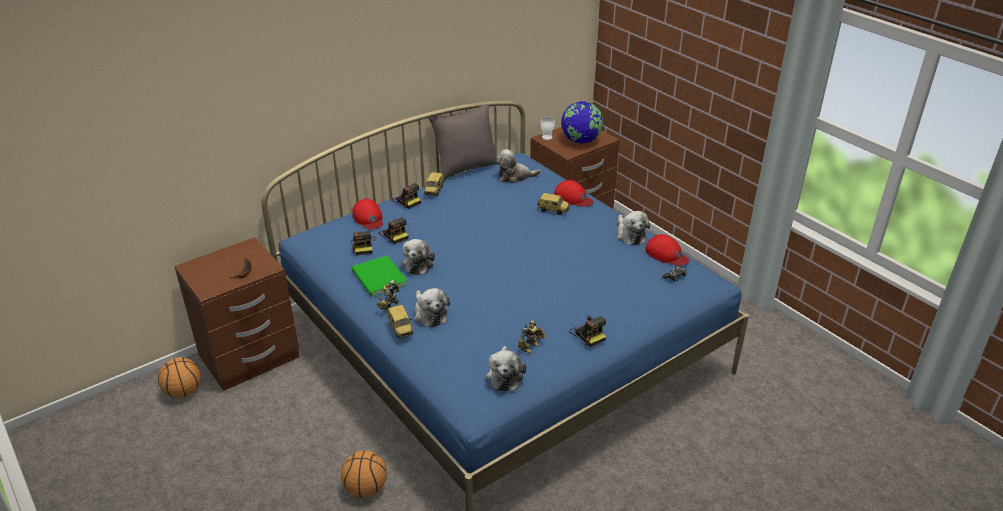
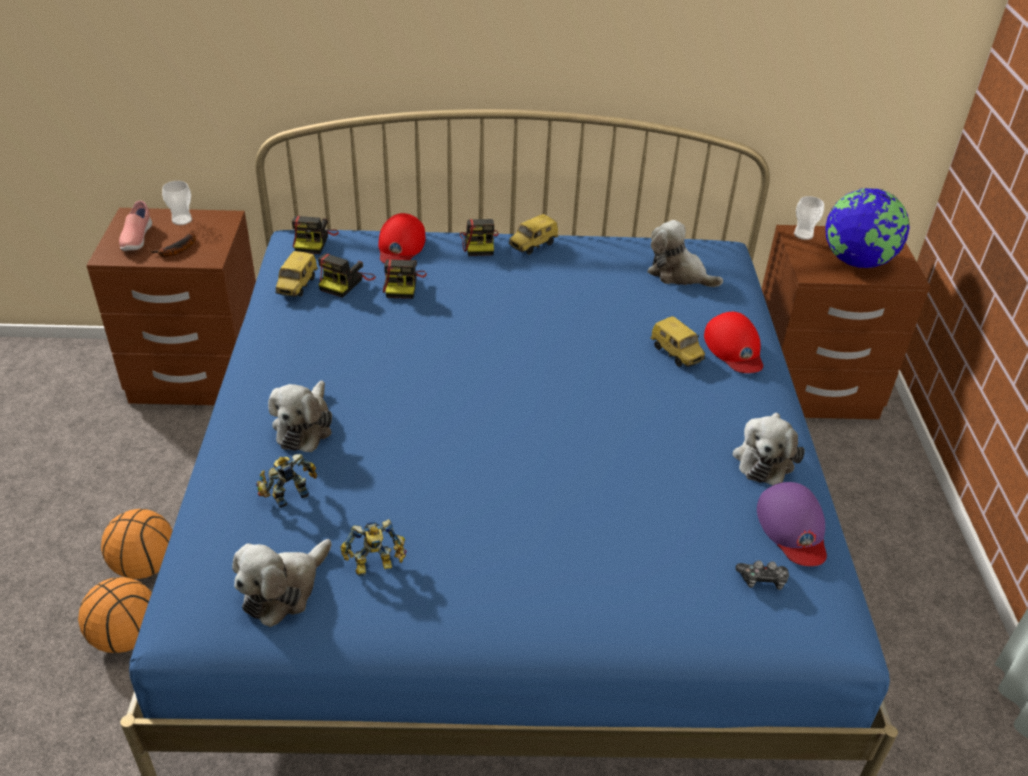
camera: 35 degrees right, 5 degrees up
(183, 392) = (91, 381): basketball -> basketball (145, 565)
(211, 276) = (136, 239): none -> pink shoe
(224, 256) = (182, 220): none -> cup
(378, 278) = (307, 338): green book -> none
(389, 305) = (272, 383): toy robot -> toy robot (288, 493)
(401, 329) = (243, 429): toy car -> toy car (298, 287)
(418, 263) = (383, 341): plush toy -> none
(465, 168) = (620, 232): grey pillow -> none
(587, 334) = (487, 597): camera -> camera (314, 241)
(666, 254) = (792, 528): red cap -> purple cap

